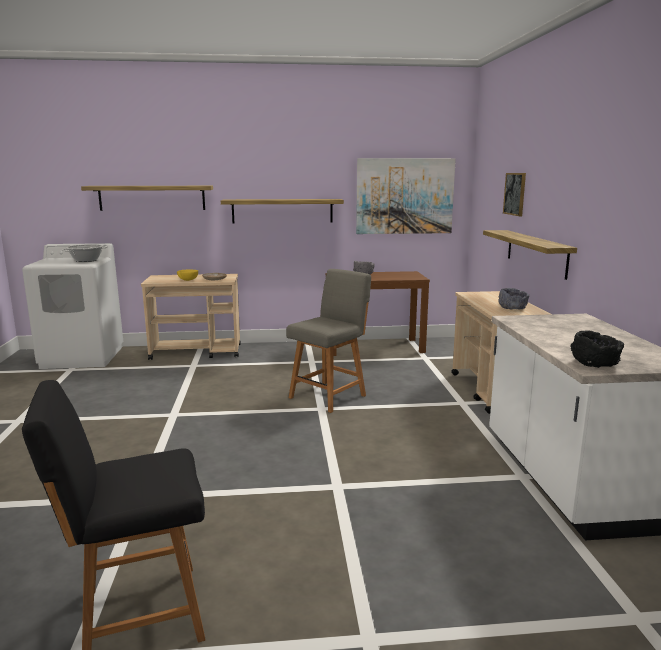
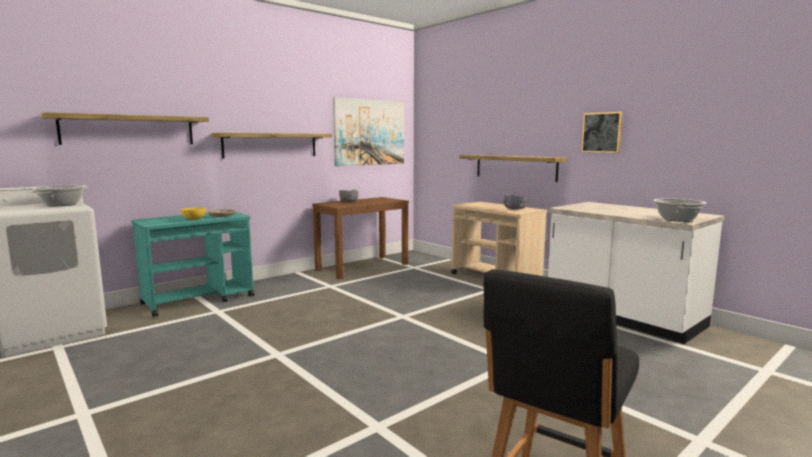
camera: 35 degrees left, 5 degrees down
(197, 352) = (199, 300): beige cart -> turquoise cart
(329, 396) = (392, 306): grey chair -> none
(515, 194) = (480, 126): picture -> picture (601, 132)
(594, 363) = (676, 219): black bowl -> cooking pot

